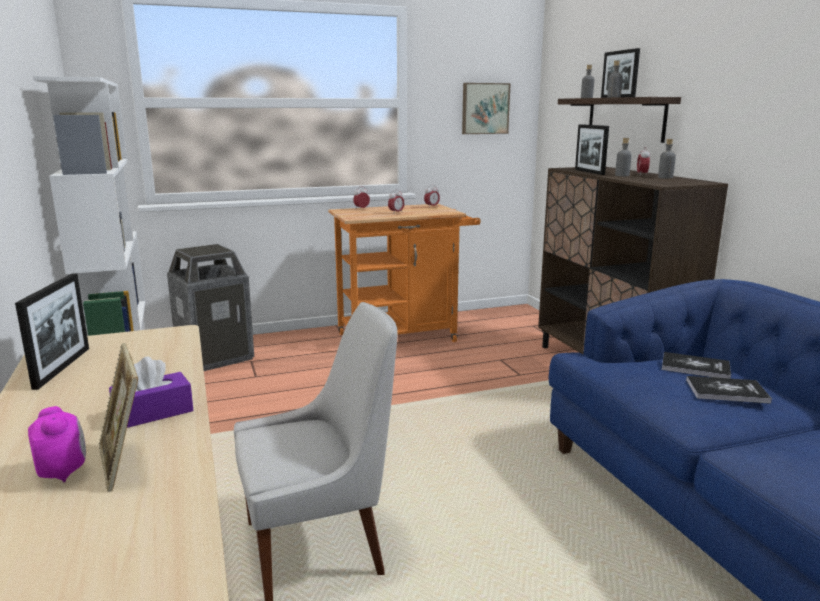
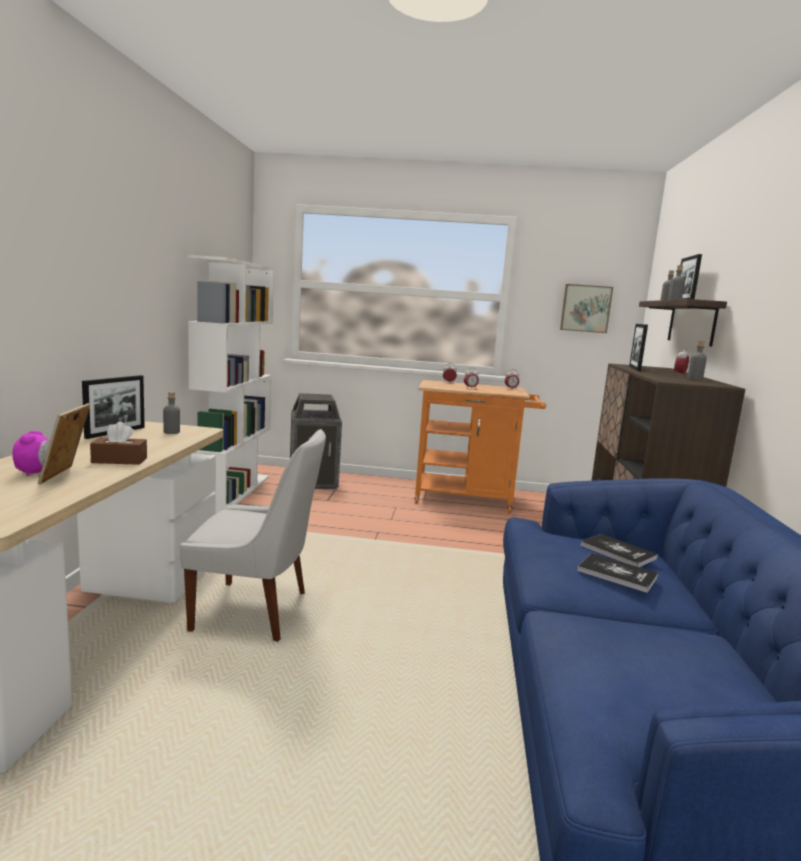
camera: 25 degrees right, 5 degrees down
(153, 413) = (119, 460): purple tissue box -> brown tissue box
(622, 175) = (656, 373): grey bottle -> grey bottle (171, 432)

